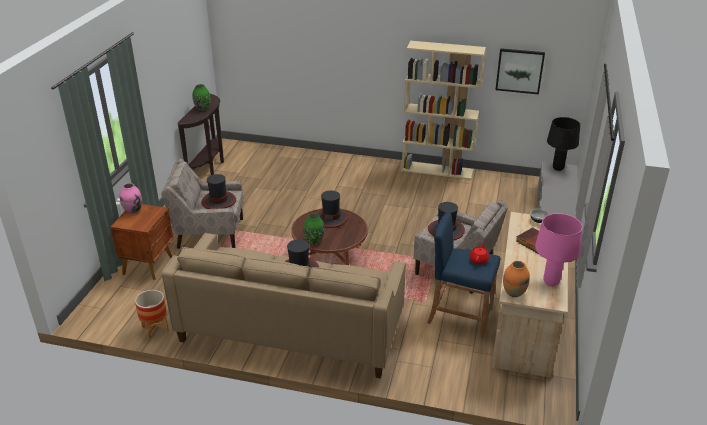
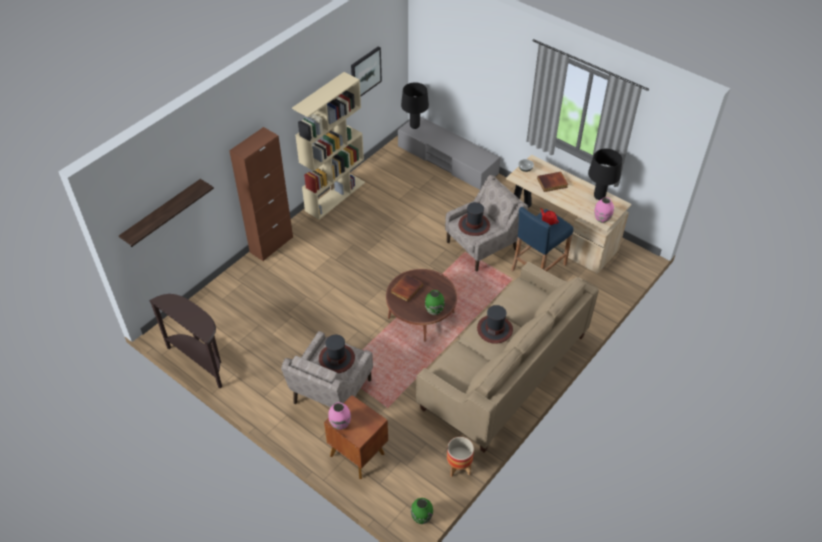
camera: 65 degrees left, 15 degrees up
(203, 108) = (188, 313): green vase -> green vase (421, 517)
(259, 45) = (163, 214): none -> shelf
(331, 218) = (406, 289): hat -> book
(352, 159) = (271, 244): none -> brown cabinet
(513, 293) = (602, 219): orange vase -> pink vase
(551, 282) = (599, 197): pink table lamp -> black table lamp

